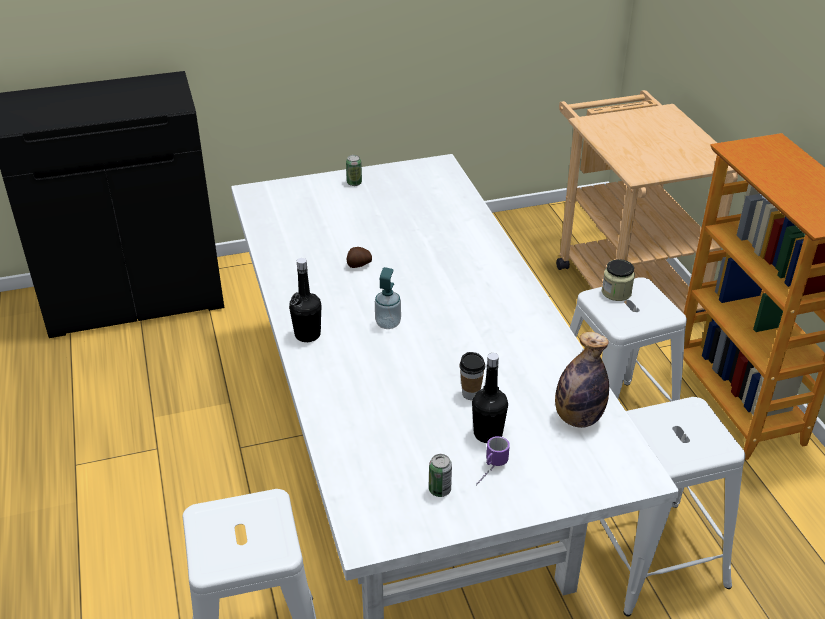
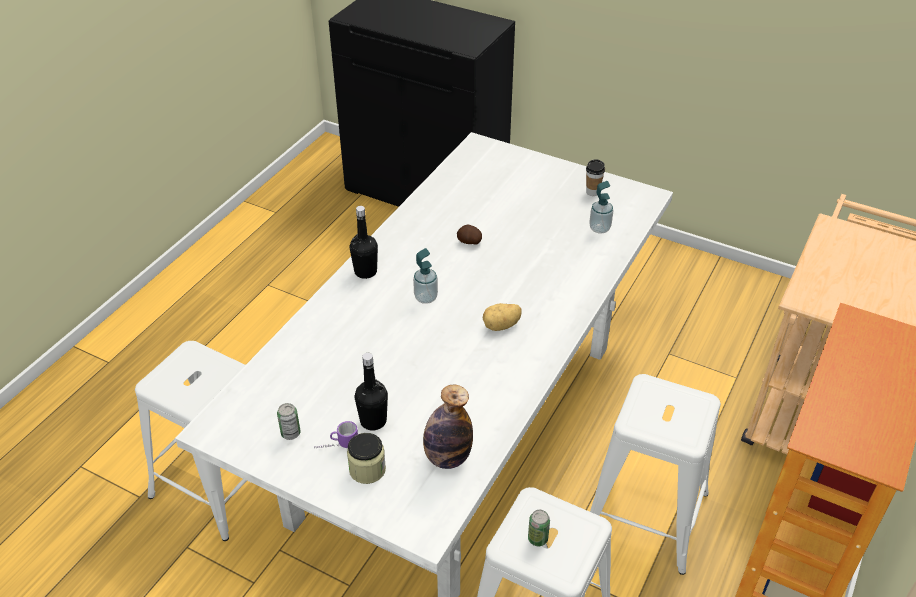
camera: 45 degrees right, 5 degrees up
(354, 183) = (558, 176): can -> can (537, 539)
(440, 203) = (599, 228): none -> soap dispenser
(471, 394) = (404, 385): cup -> cup (592, 192)
(475, 307) = (501, 326): none -> potato
(616, 292) = (671, 393): jar -> jar (367, 469)

